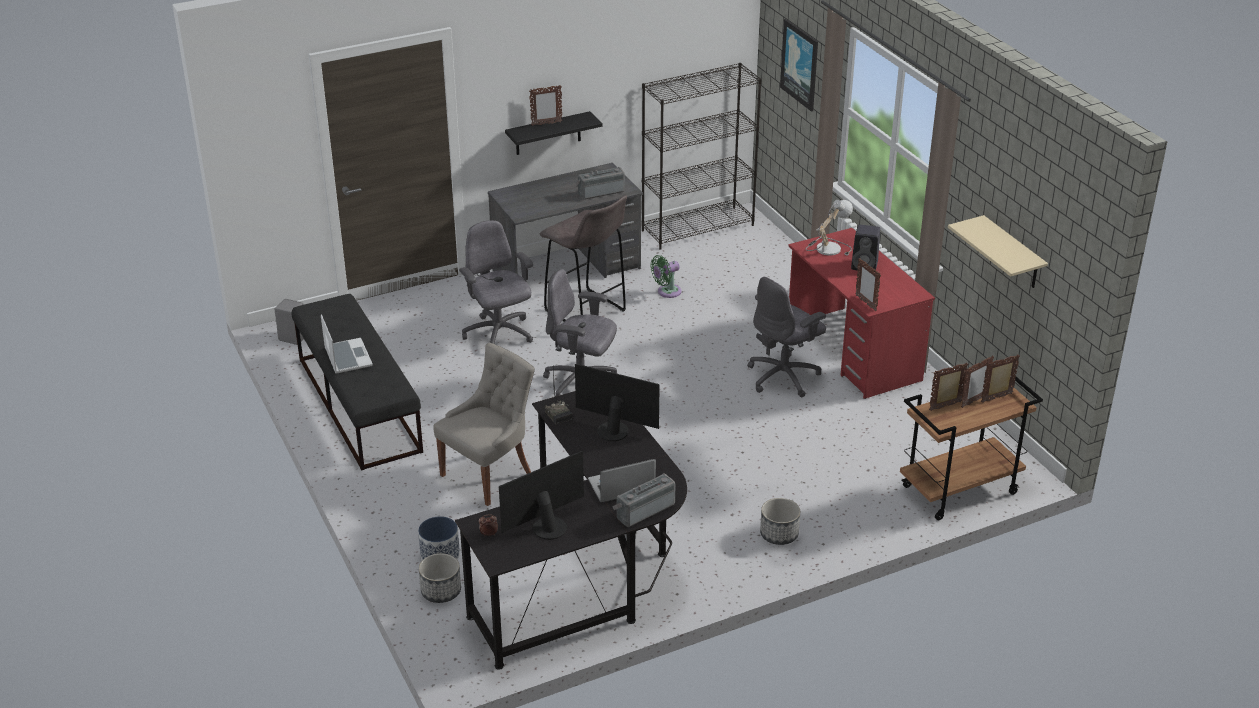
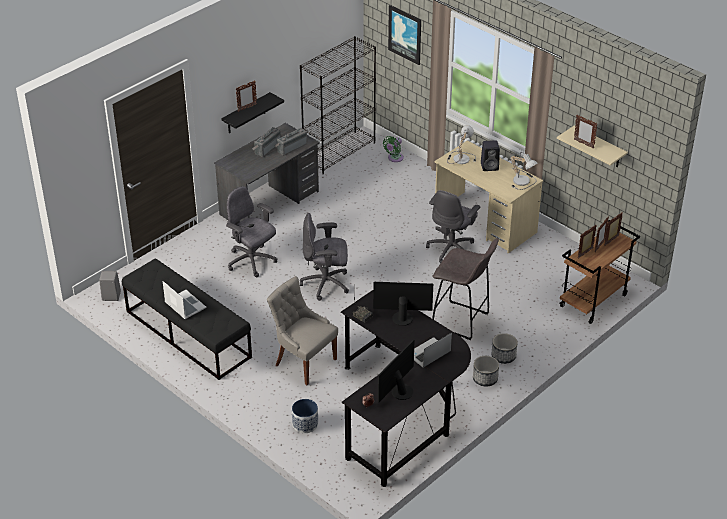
camera: 20 degrees left, 5 degrees up
(440, 591) = (319, 447): planter -> planter (485, 379)
(489, 474) = (304, 362): grey chair -> grey chair turned 75 degrees counterclockwise
(586, 312) = (300, 231): grey stool -> grey stool (462, 321)
(643, 510) = (451, 365): radio -> radio (266, 148)
(667, 292) = (345, 205): green fan -> green fan (394, 158)
(853, 352) = (485, 222): red desk -> beige desk
(866, 303) = (504, 193): picture frame -> picture frame (583, 144)
(904, 292) = (523, 180): none -> table lamp

